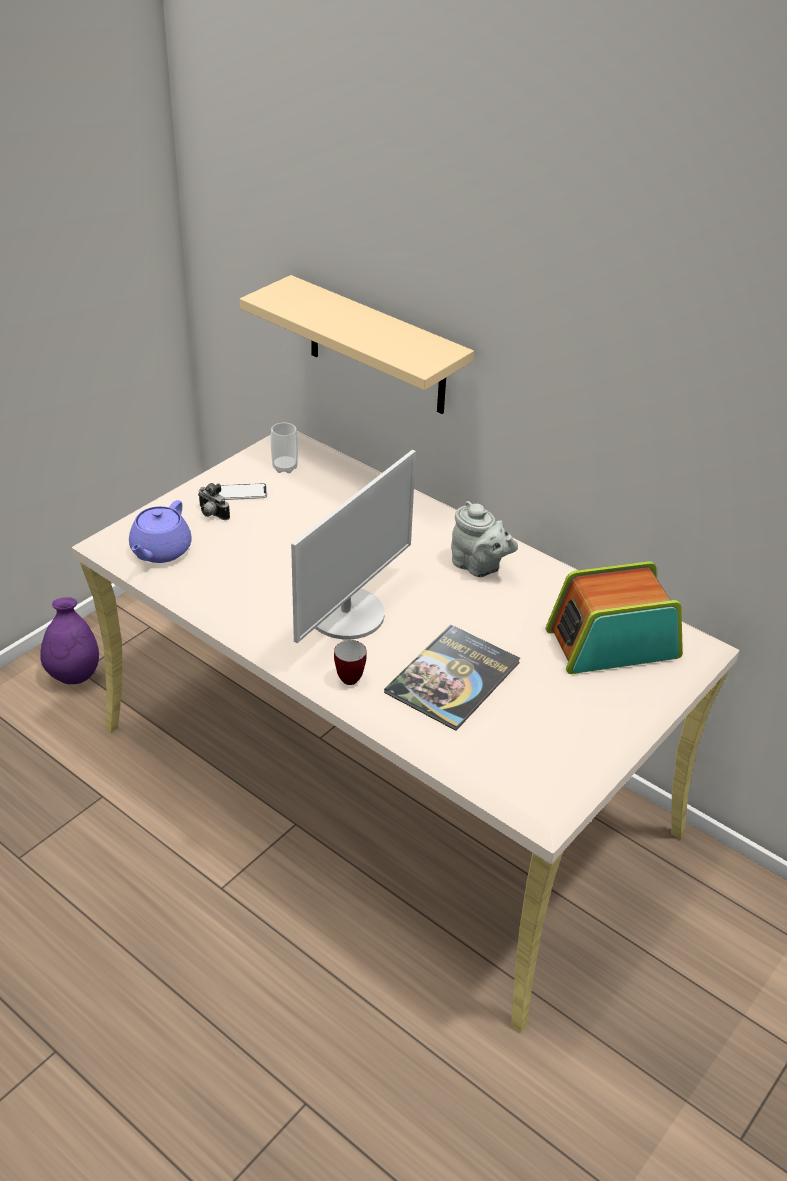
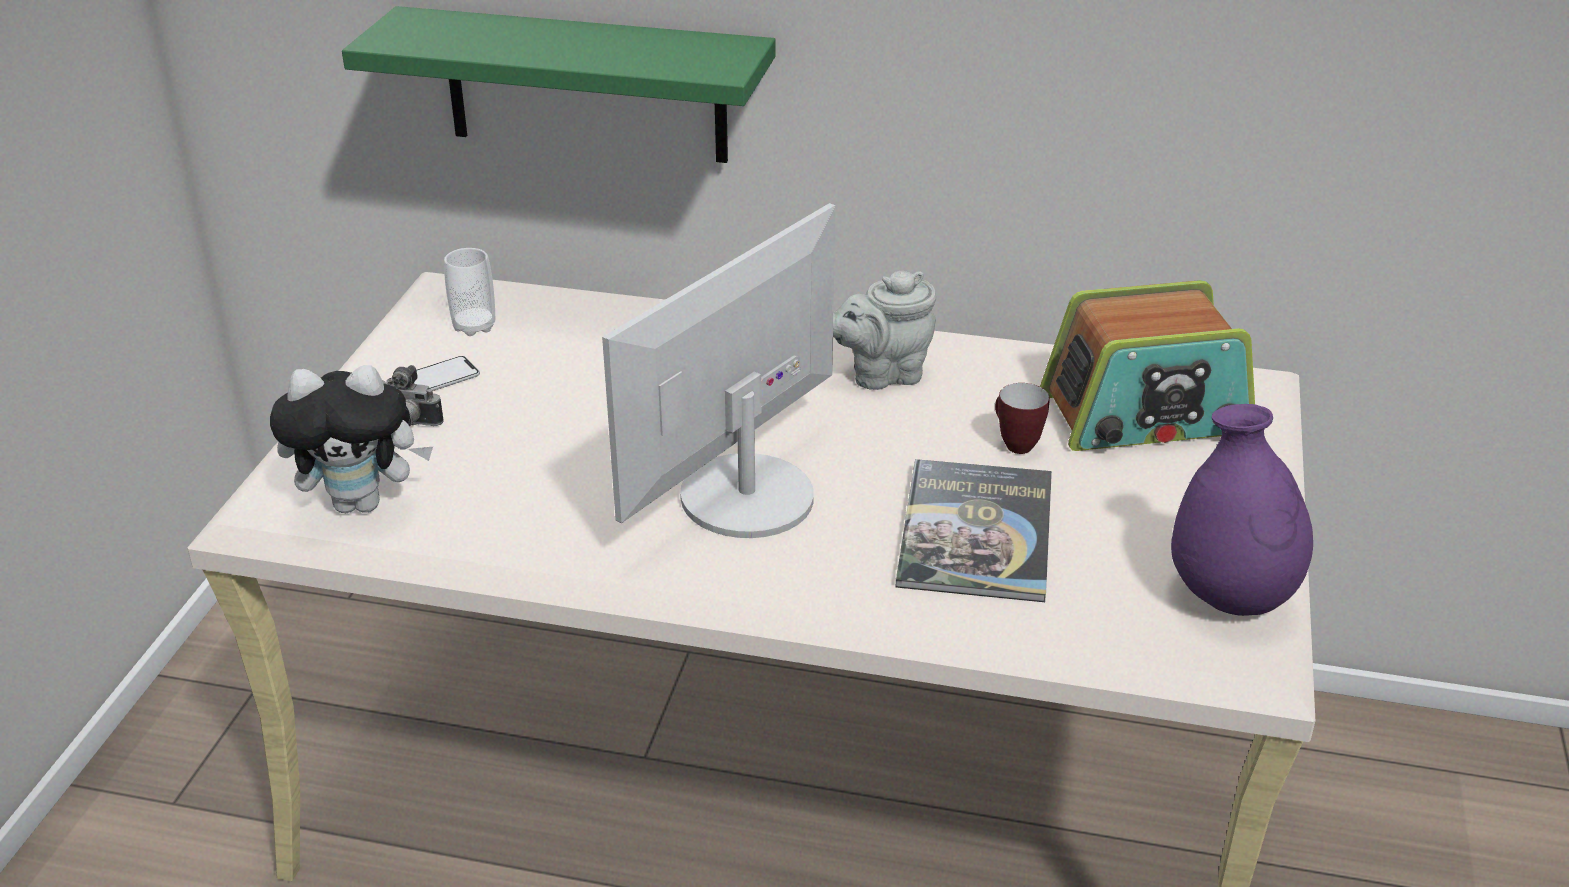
camera: 25 degrees left, 5 degrees down
(74, 675) = (164, 813): purple vase -> purple vase (1230, 598)
(160, 551) = (362, 503): purple teapot -> plush toy
(347, 614) = (744, 497): monitor -> monitor turned 150 degrees counterclockwise
(349, 676) = (823, 583): mug -> mug (1014, 444)
(377, 347) = (586, 85): beige shelf -> green shelf
(479, 567) = (881, 374): grey teapot -> grey teapot turned 150 degrees clockwise
(611, 643) = (1145, 415): radio -> radio turned 150 degrees counterclockwise

